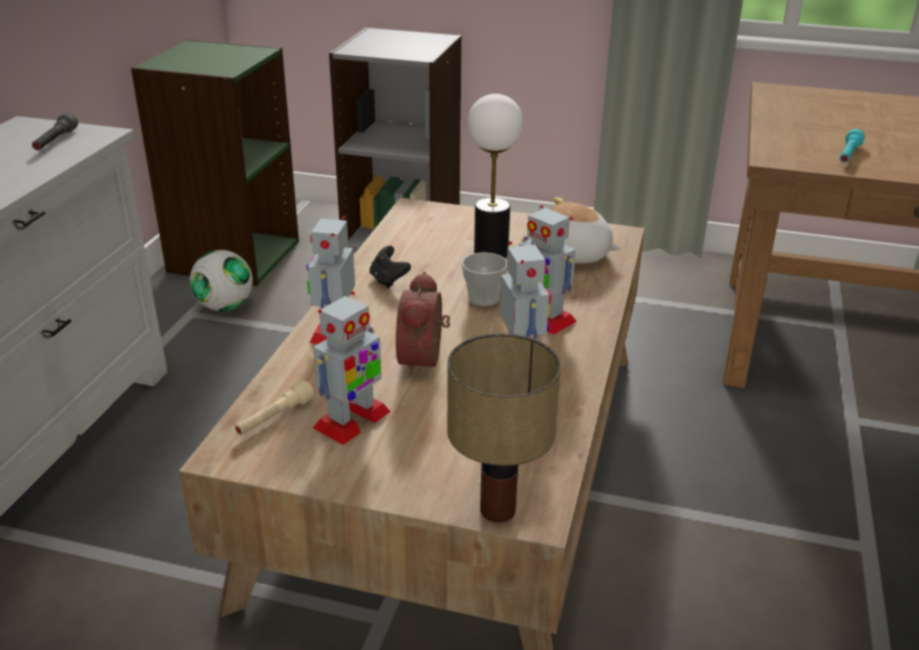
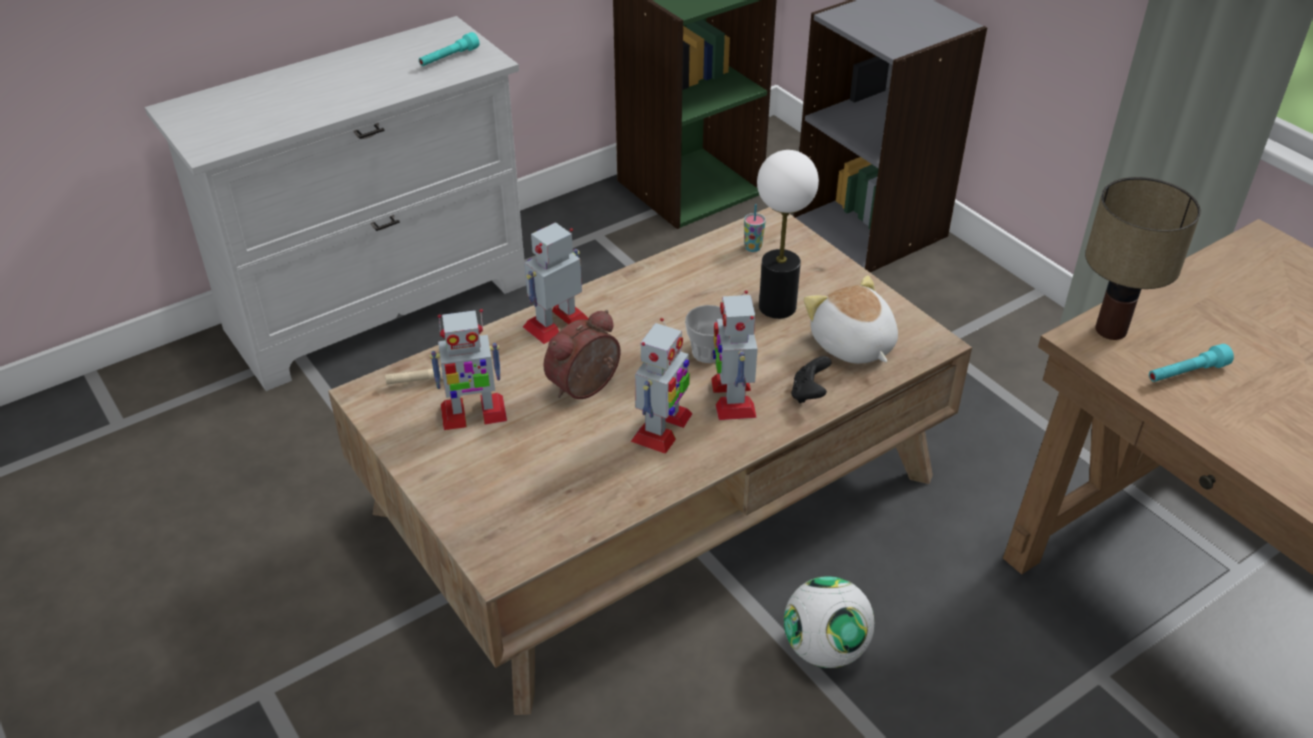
camera: 40 degrees right, 10 degrees up
(55, 141) = (449, 58): grey flashlight -> turquoise flashlight
(225, 306) = (630, 239): football -> football (824, 649)
(388, 280) = (653, 294): black game controller -> black game controller (809, 393)
(421, 226) = (753, 247): none -> cup
(495, 510) = (477, 544): table lamp -> table lamp (1109, 329)

